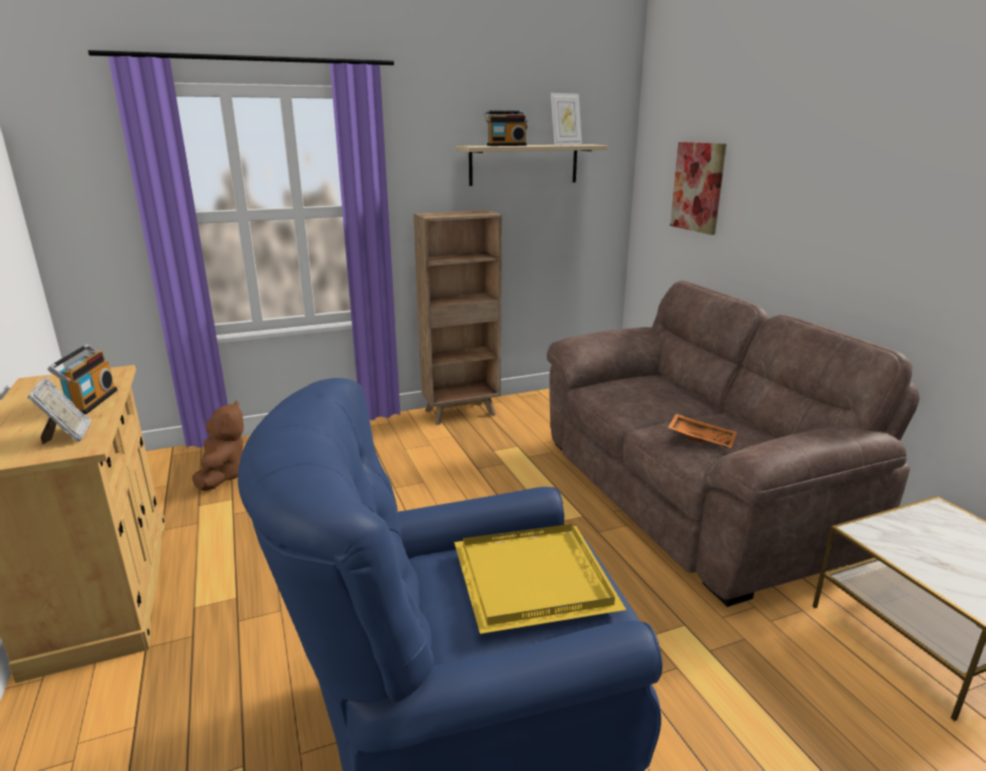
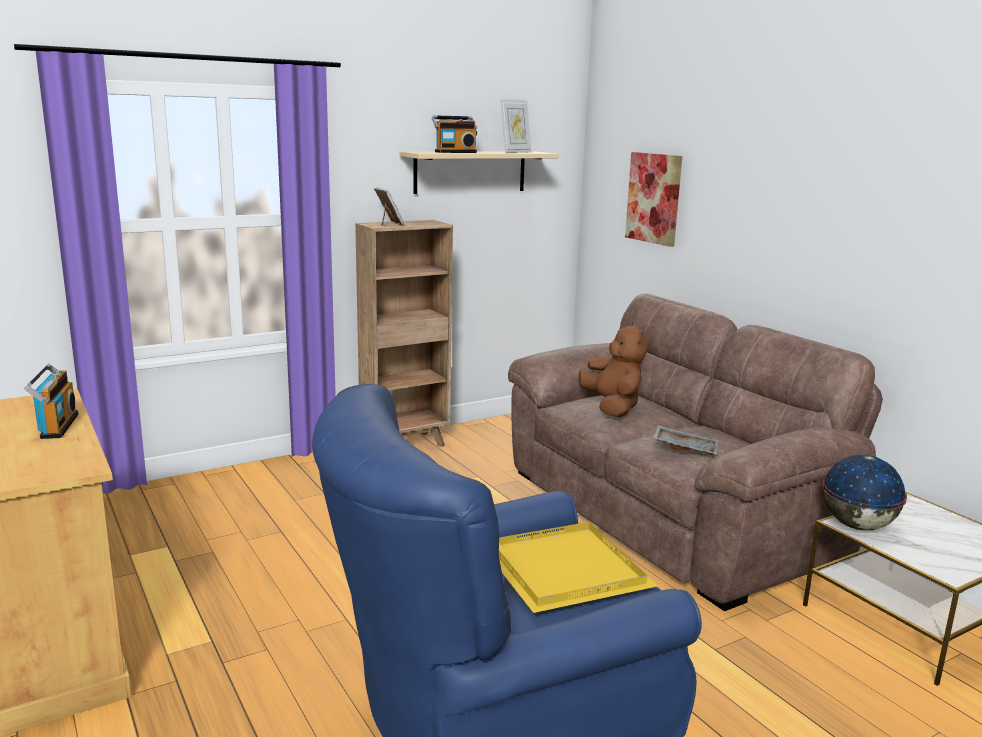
camera: 10 degrees left, 5 degrees down
(68, 436) = (57, 458): picture frame -> picture frame (389, 224)
(223, 476) = (147, 522): brown plush toy -> brown plush toy (612, 407)
(701, 438) = (685, 447): orange tray -> grey tray
(876, 535) = (857, 526): none -> globe

